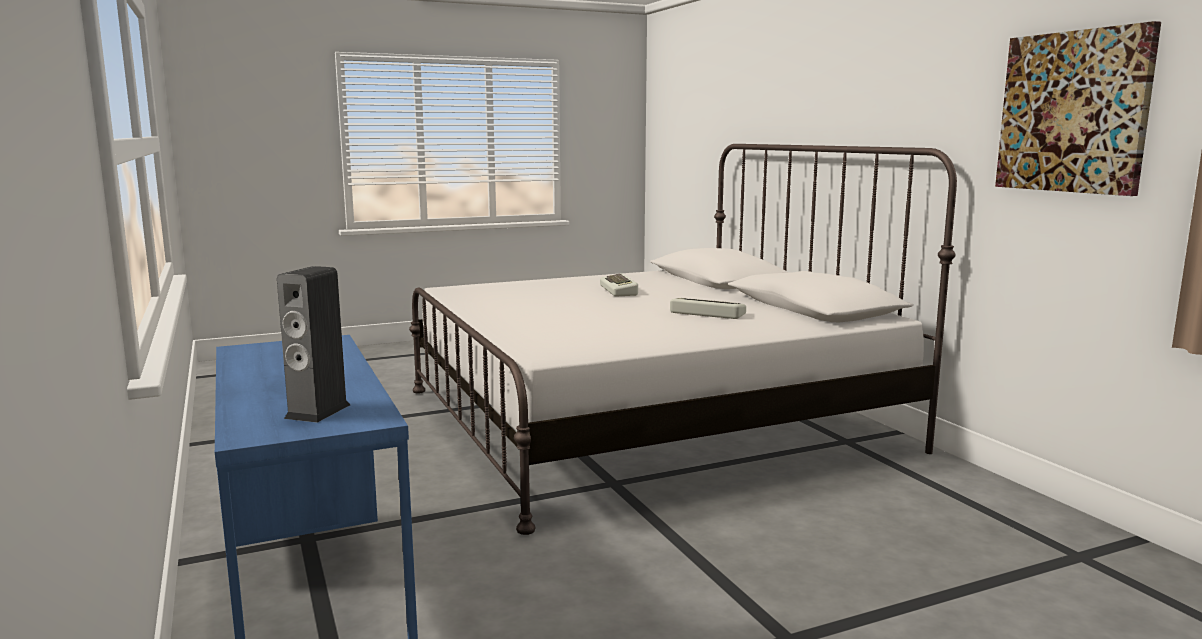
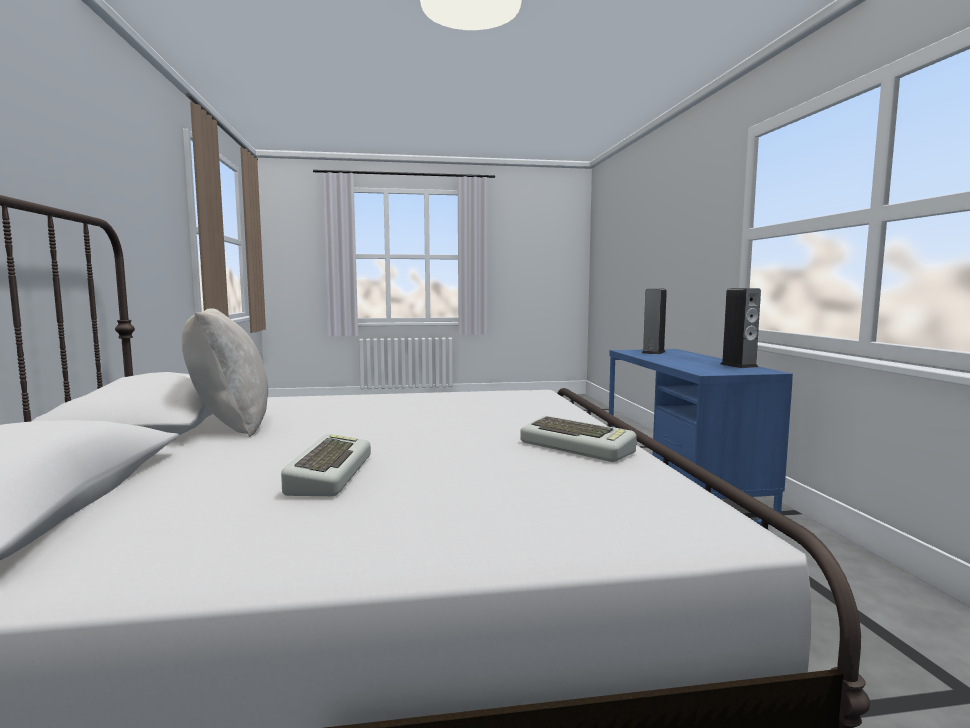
camera: 165 degrees left, 5 degrees down
(247, 362) = (738, 365): none -> speaker
(706, 314) = (317, 416): keyboard -> keyboard (578, 447)
(749, 306) = (230, 424): none -> beige pillow
(1073, 112) = (141, 204): picture -> none

